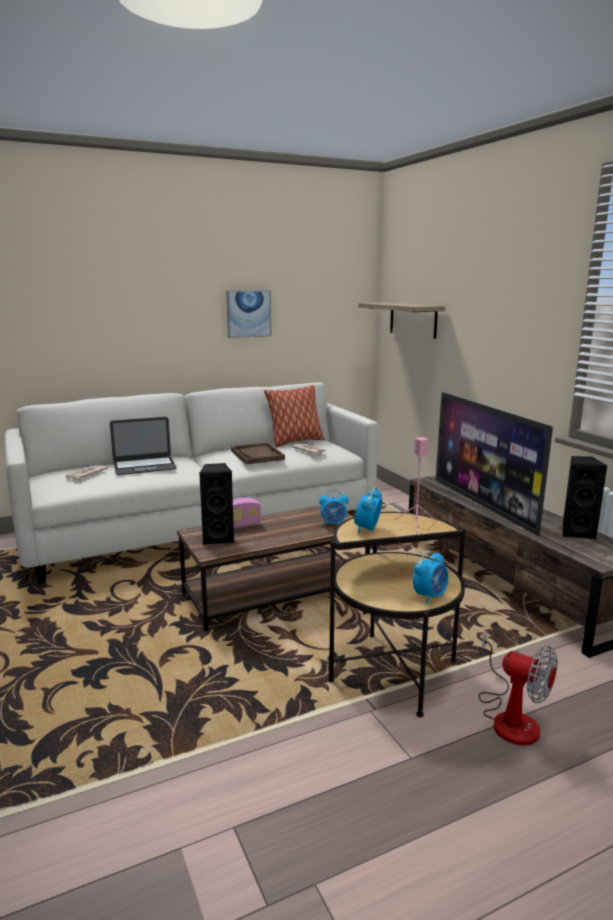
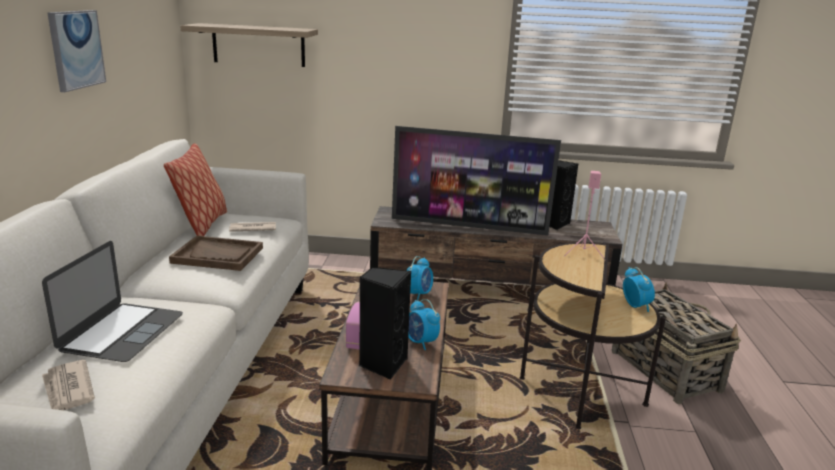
camera: 60 degrees left, 5 degrees up
(367, 529) = (580, 272): alarm clock -> alarm clock (421, 342)
(510, 717) = (664, 370): fan -> basket

